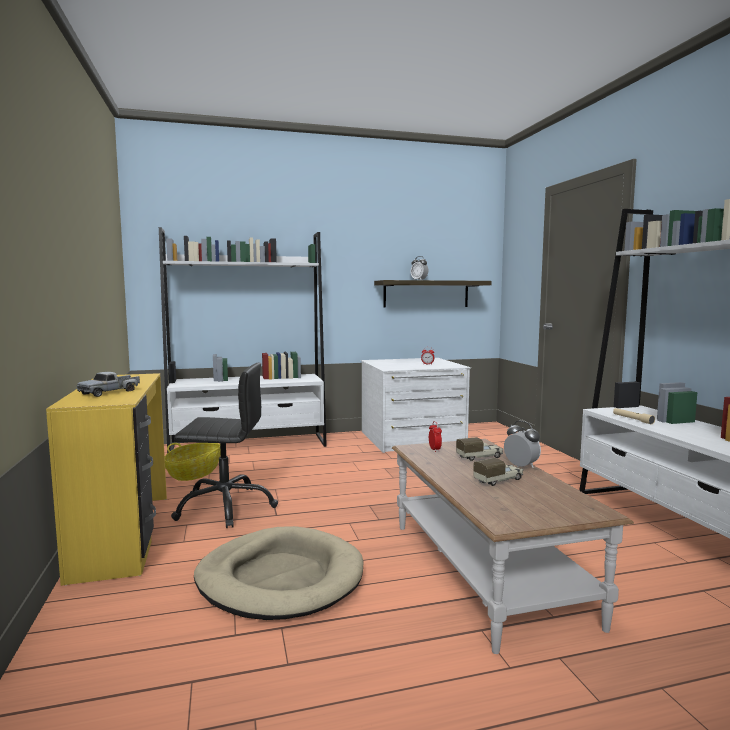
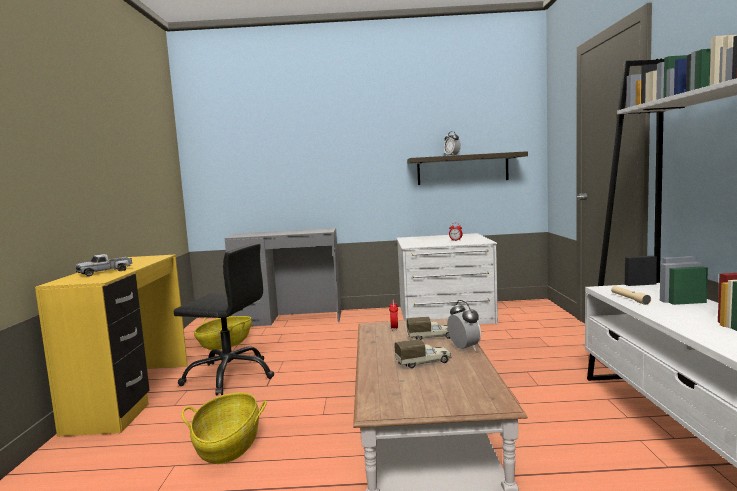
camera: 15 degrees right, 0 degrees up
(249, 445) = (289, 319): white bookcase -> grey desk
(280, 578) = (228, 446): beige dog bed -> basket

